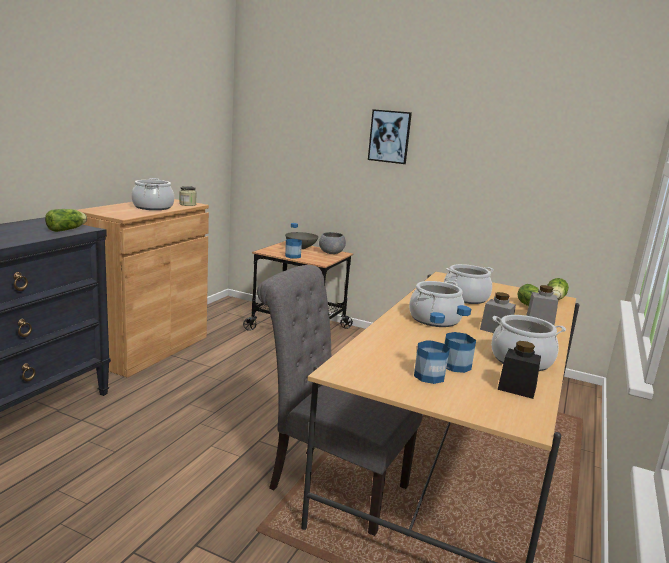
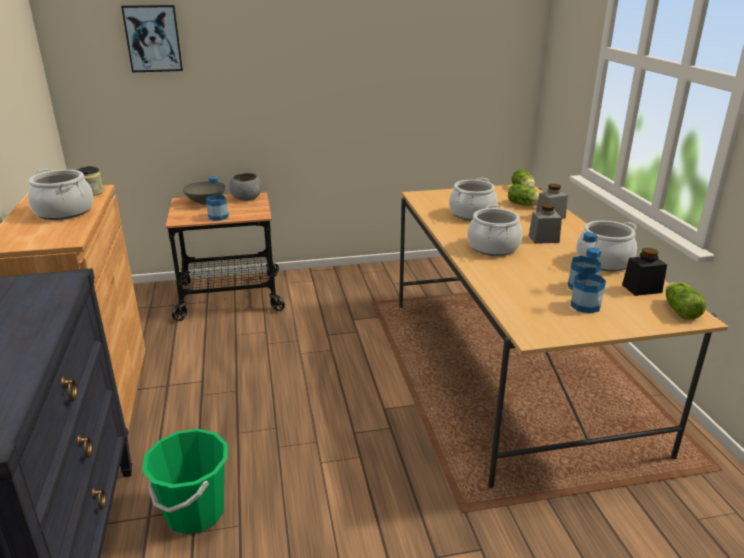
camera: 35 degrees left, 10 degrees up
(68, 229) = (50, 288): lettuce -> lettuce (679, 310)
(104, 431) = (195, 512): none -> green bucket
(330, 485) = (460, 438): grey chair -> none
(389, 136) = (283, 46): picture -> picture (153, 38)

